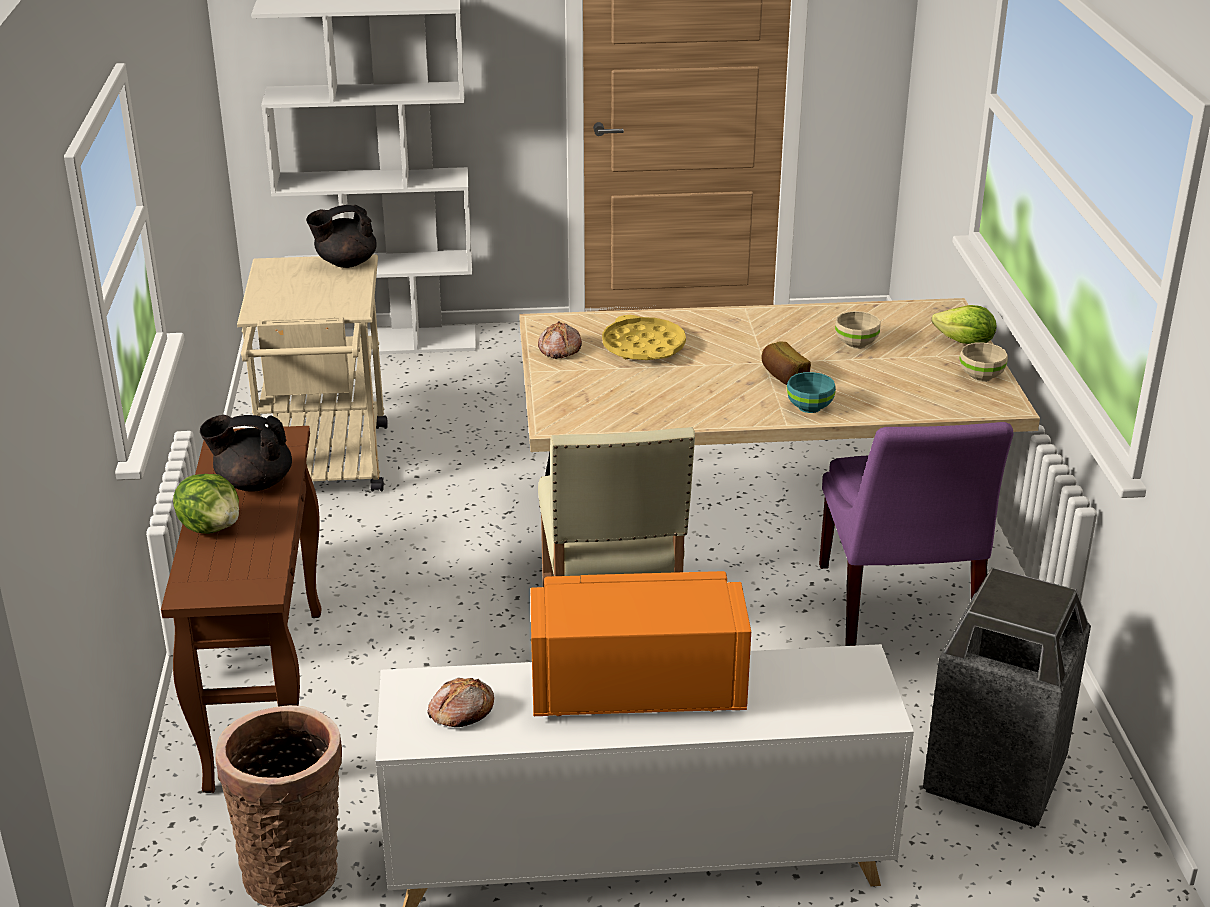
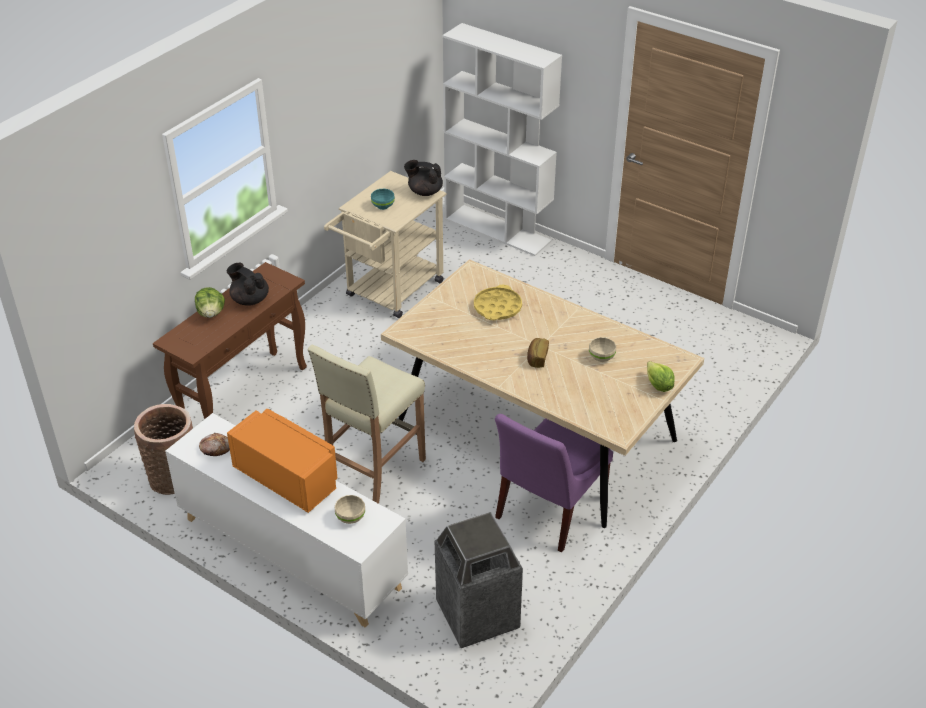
camera: 40 degrees right, 10 degrees up
(559, 349) = (458, 289): bread -> none
(809, 407) = (523, 382): turquoise bowl -> turquoise bowl (383, 206)
(981, 376) = (634, 409): beige bowl -> beige bowl (351, 517)

